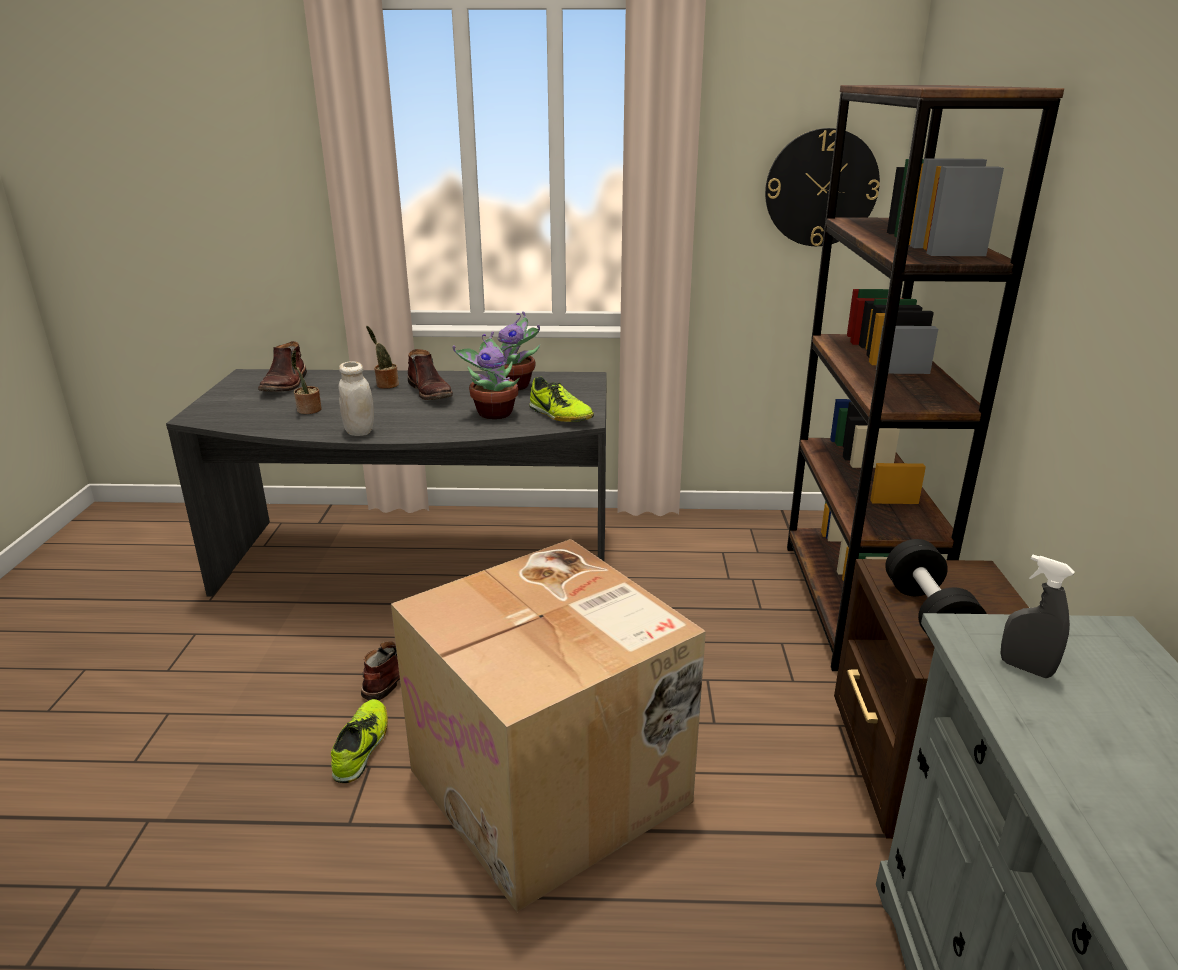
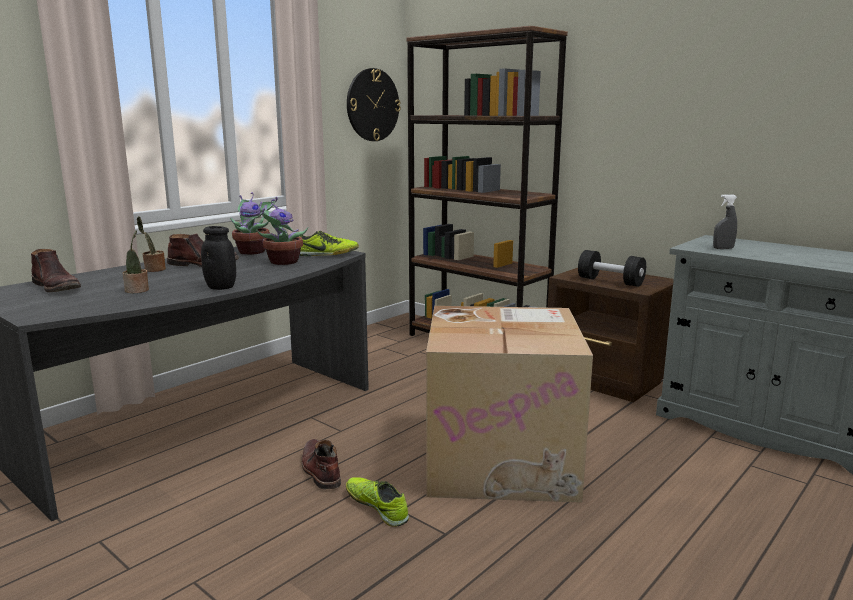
camera: 50 degrees left, 10 degrees down
(359, 431) = (221, 287): white jar -> black jar

